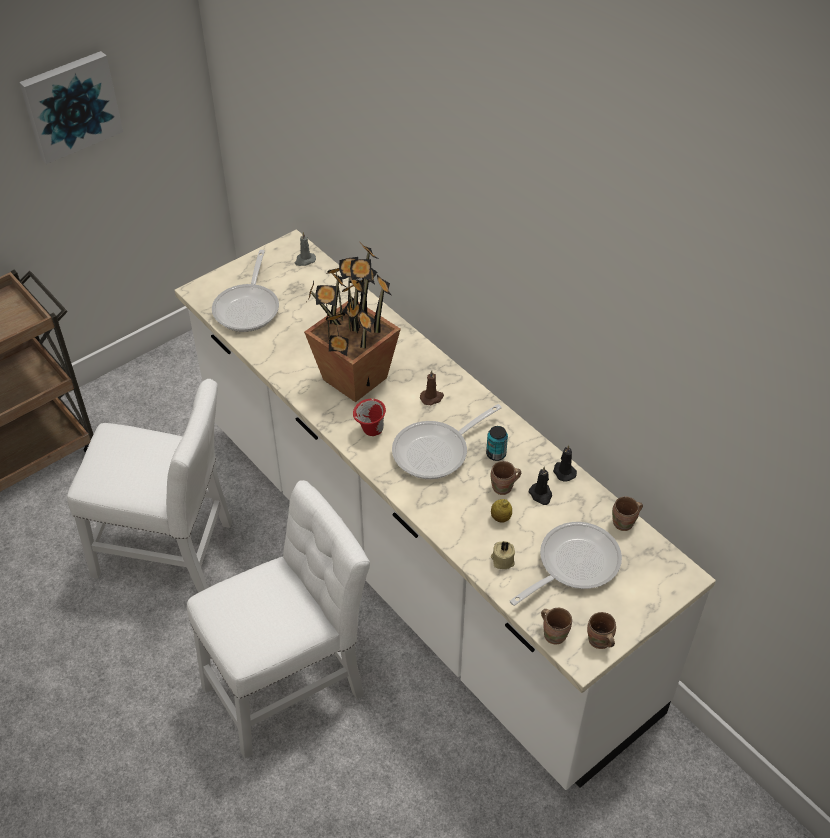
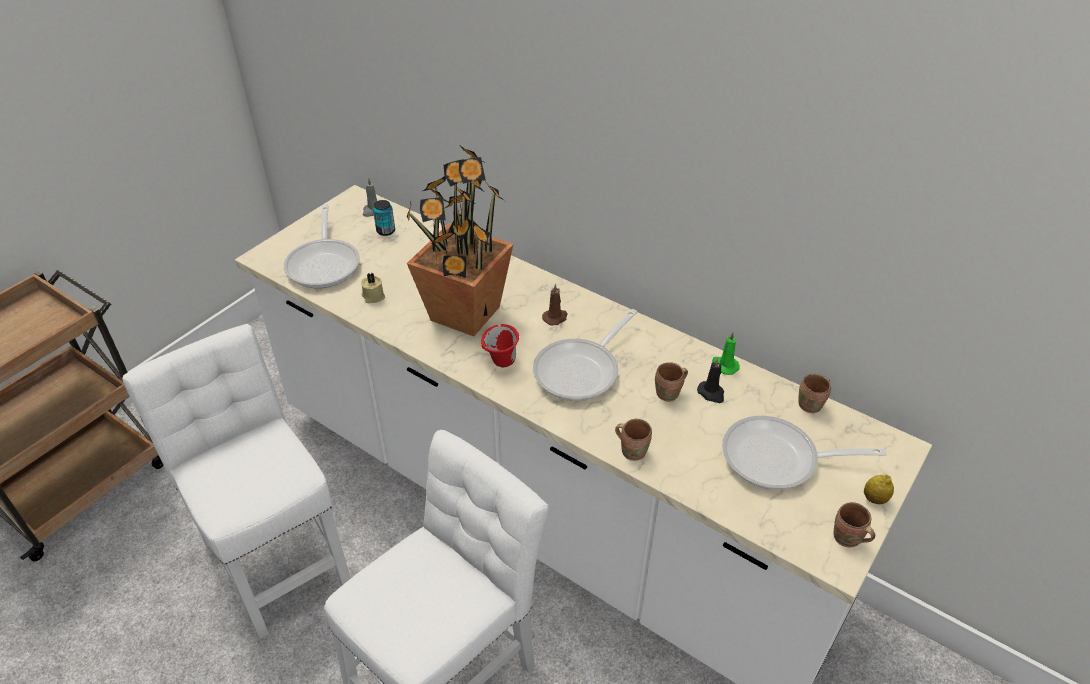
camera: 15 degrees left, 5 degrees down
(70, 105) = (80, 71): picture -> none
(170, 552) = (275, 554): white chair -> white chair turned 120 degrees counterclockwise
(496, 454) = (646, 361): can -> can (385, 231)
(500, 518) = (679, 426): lemon -> lemon (874, 499)
(502, 560) = (700, 471): beige candle -> beige candle (373, 296)
(554, 633) = (794, 541): brown mug -> brown mug (633, 450)
(563, 472) = (724, 365): black candle -> green candle
(572, 564) = (778, 459): frying pan -> frying pan turned 120 degrees counterclockwise

